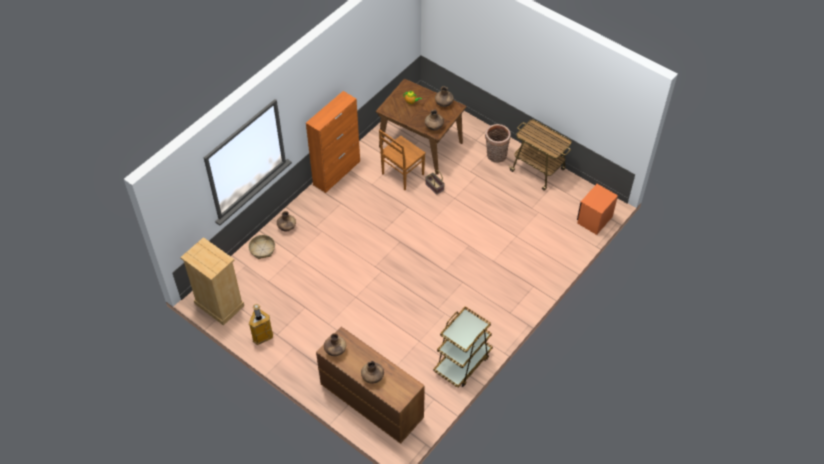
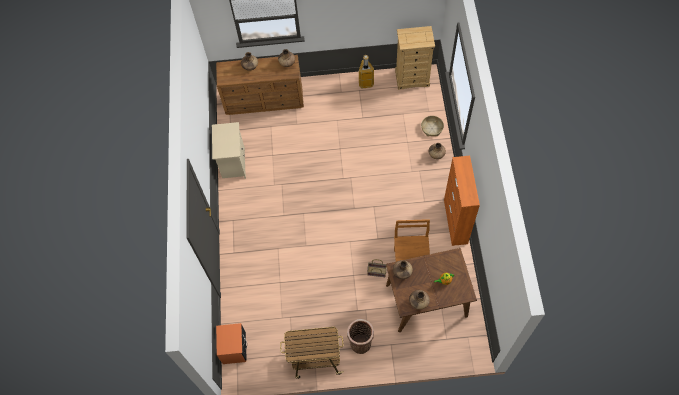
camera: 140 degrees right, 10 degrees up
(462, 363) = (233, 163): brown cart -> beige nightstand

